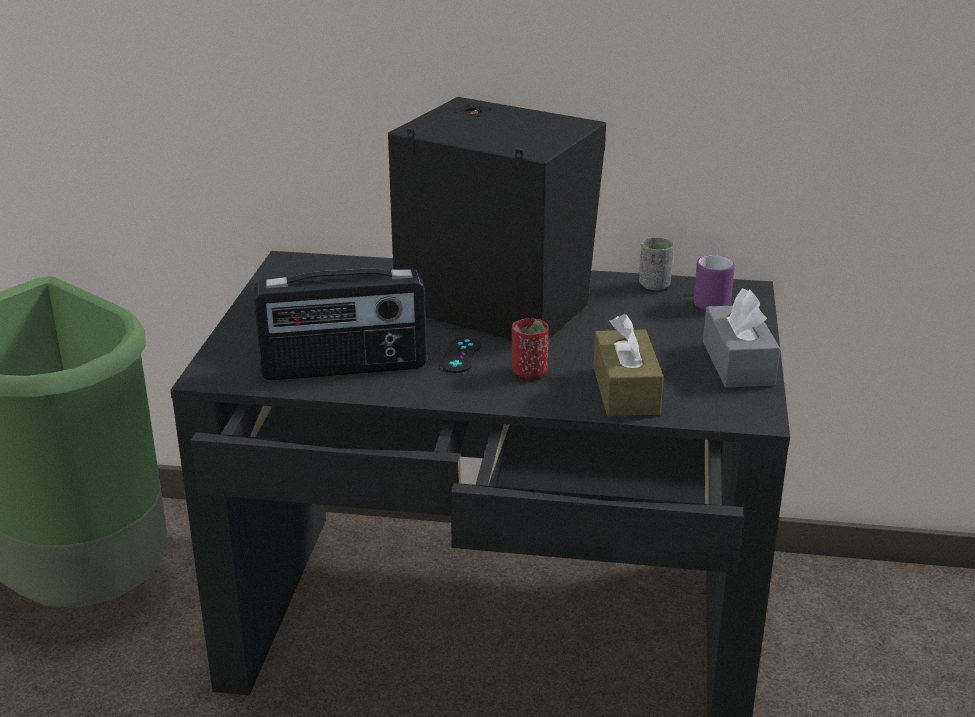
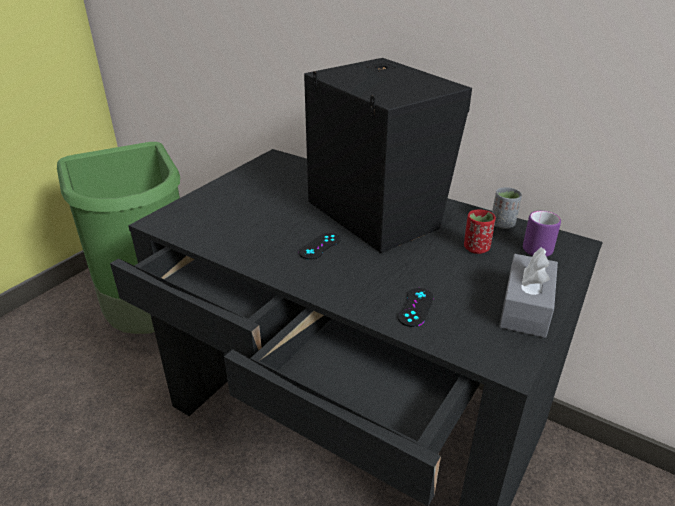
camera: 25 degrees right, 5 degrees up
(344, 368) = (238, 236): radio -> none
(529, 372) = (356, 272): red cup -> red cup (476, 248)
(626, 390) = (415, 307): brown tissue box -> black game controller

